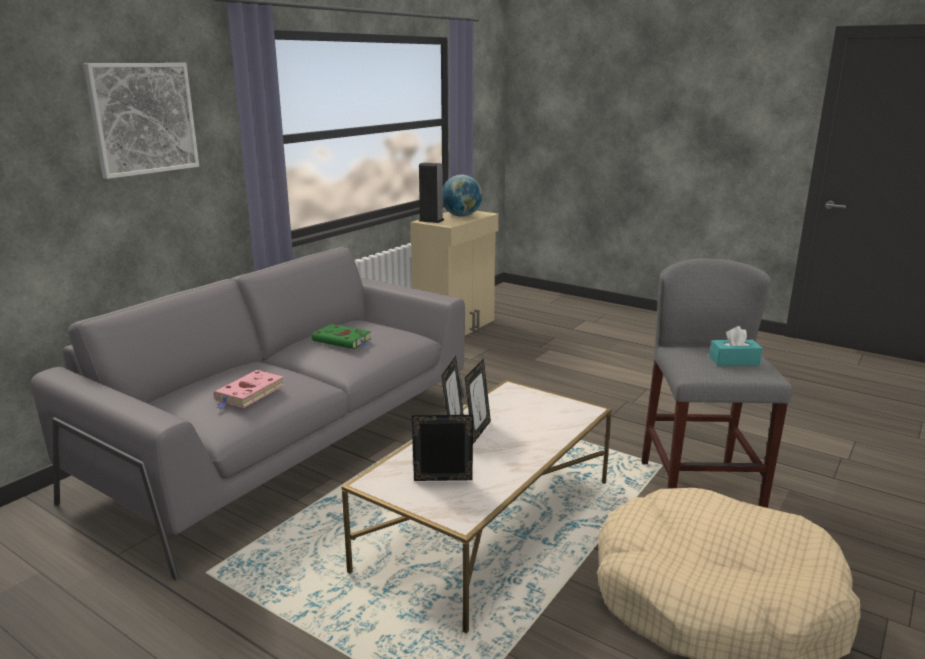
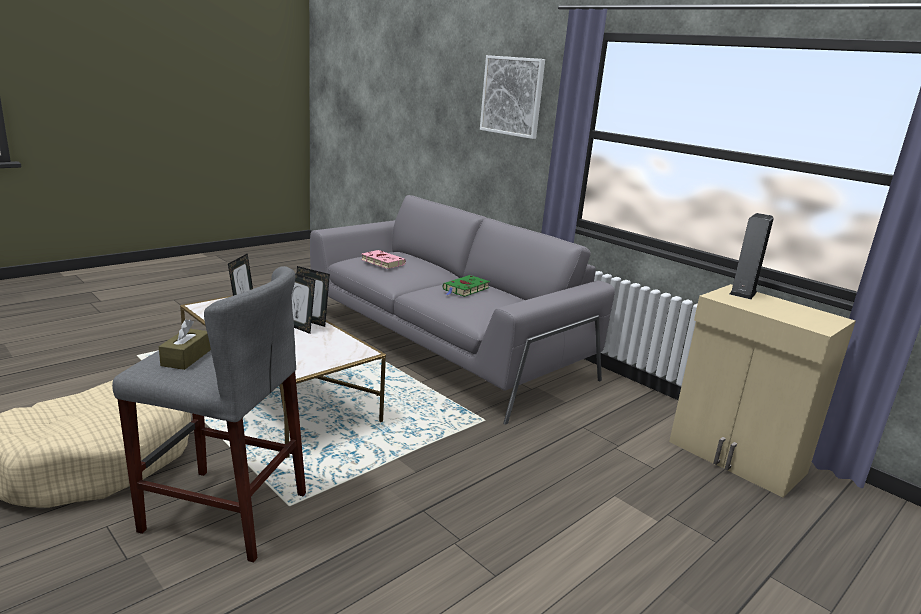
camera: 100 degrees right, 0 degrees up
(461, 216) = (787, 311): globe -> none
(734, 361) = (186, 358): turquoise tissue box -> brown tissue box

